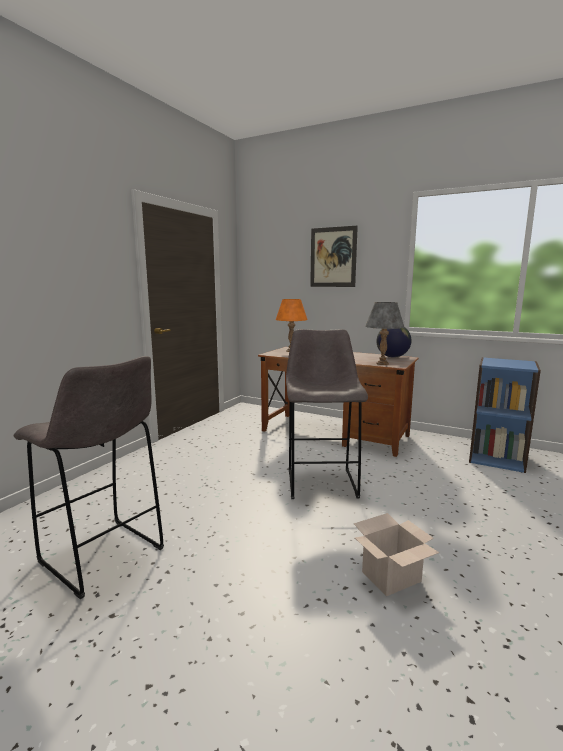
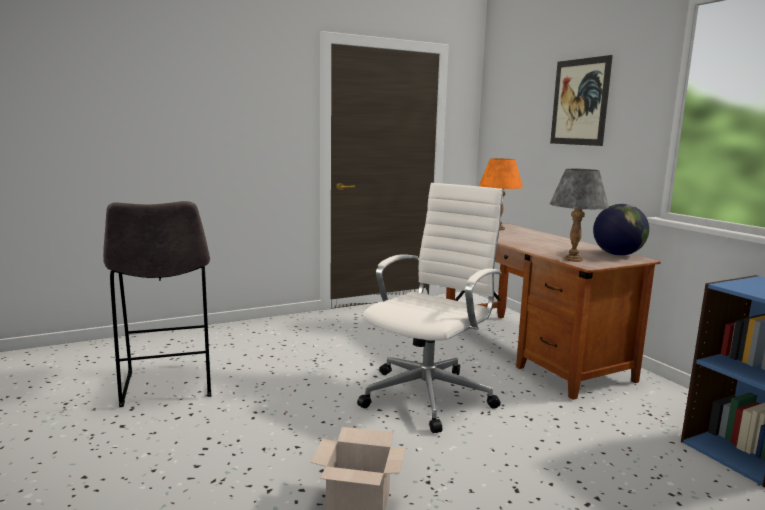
camera: 35 degrees right, 0 degrees up
(321, 482) = (430, 395): grey stool -> white office chair

